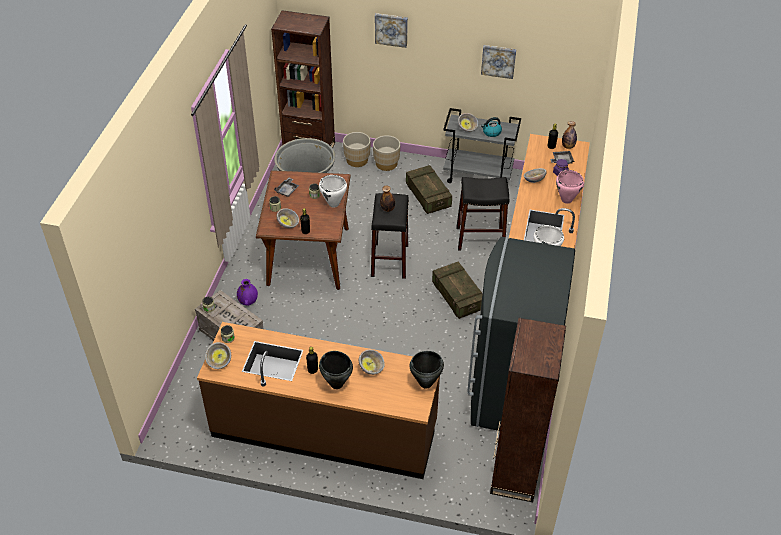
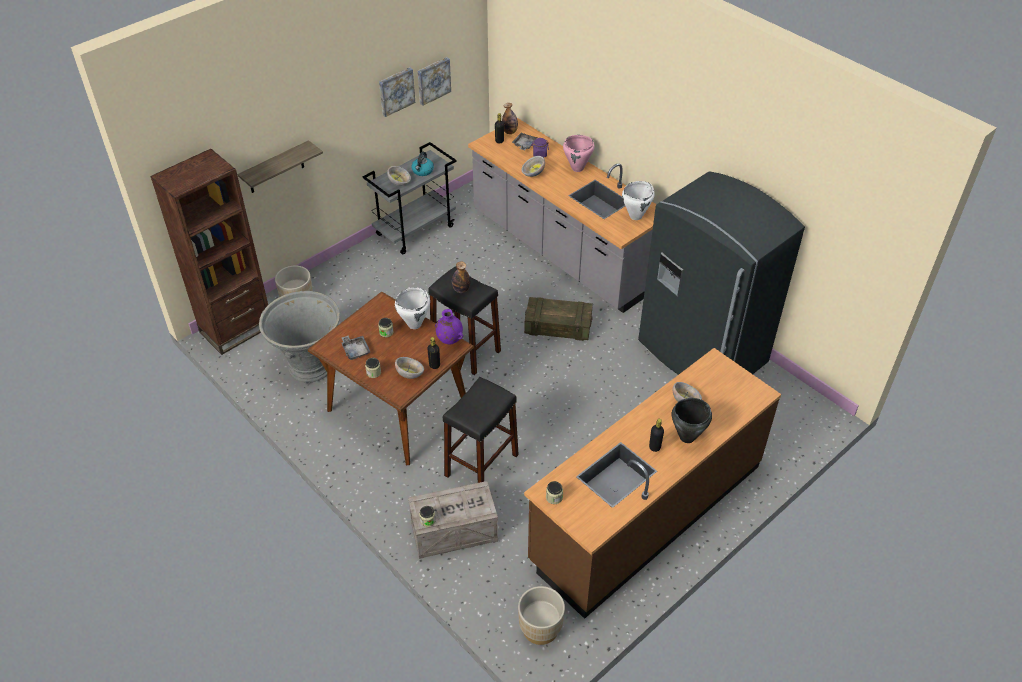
camera: 55 degrees left, 0 degrees up
(219, 362) = (584, 521): bowl -> none
(248, 302) = (417, 493): purple vase -> purple vase (449, 340)
(378, 59) = (275, 168): none -> shelf
(386, 164) = (327, 282): beige planter -> beige planter (540, 628)
(391, 29) = (282, 121): picture -> picture (433, 80)
(426, 383) = (733, 371): black cooking pot -> none
(428, 196) = (406, 277): crate -> none
(480, 238) = (498, 273): black stool -> black stool (481, 465)
(515, 471) = (791, 398): brown bookcase -> none

